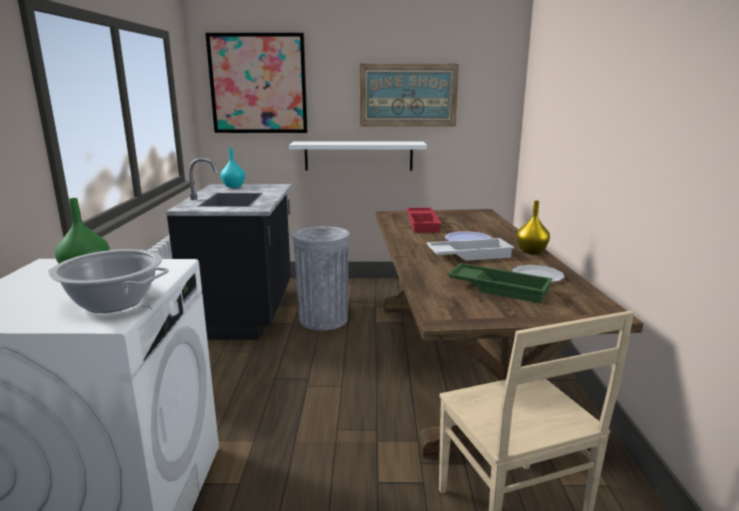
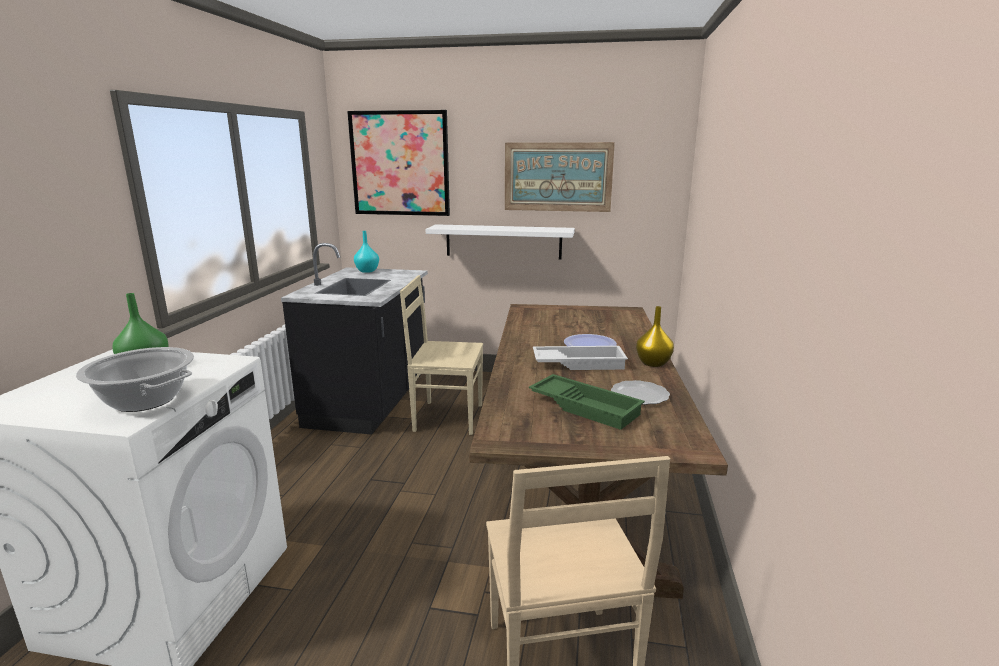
camera: 10 degrees right, 0 degrees up
(323, 319) = (446, 417): grey trash can -> beige chair
(423, 224) = (553, 322): red tray -> none

